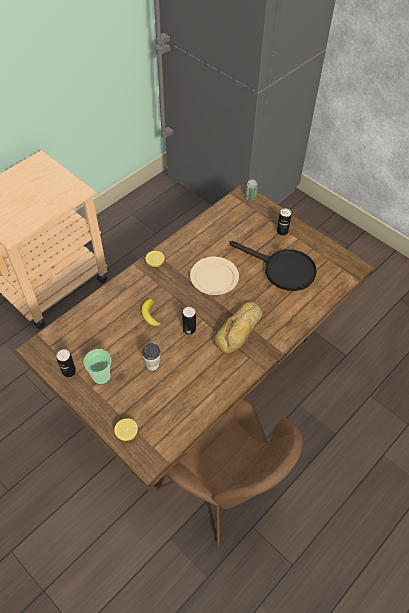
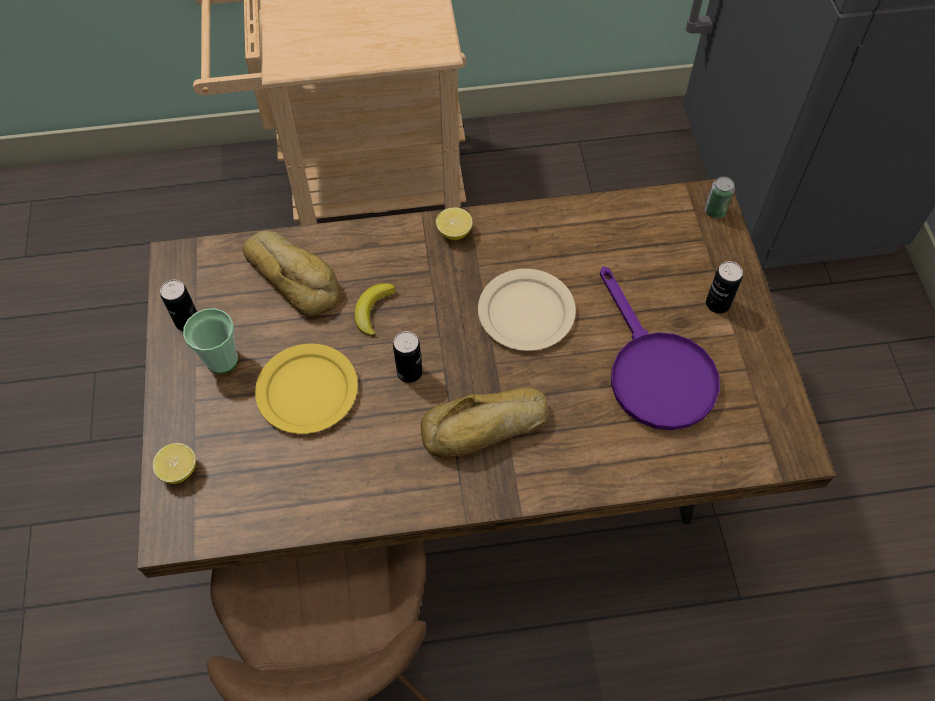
camera: 40 degrees right, 5 degrees up
(101, 322) = (293, 277): none -> bread
(152, 364) = (306, 391): cup -> yellow plate
(282, 269) = (654, 371): black frying pan -> purple frying pan

